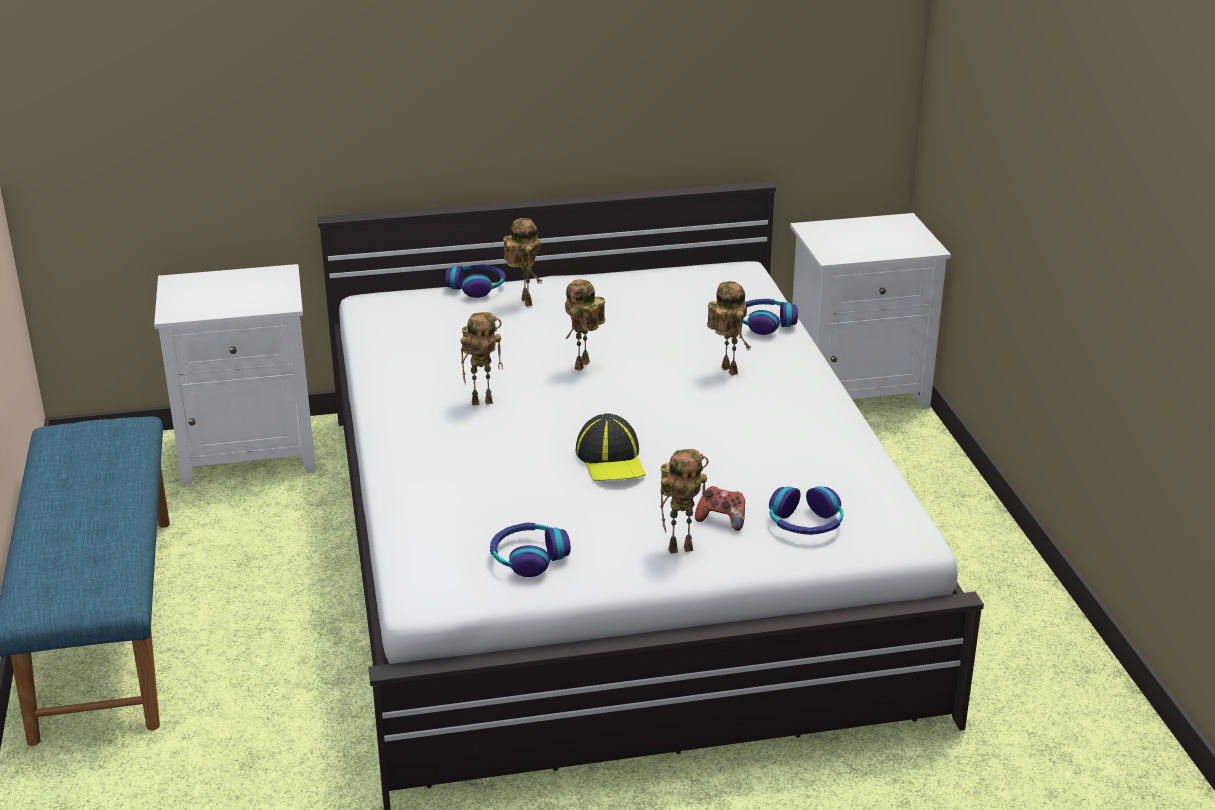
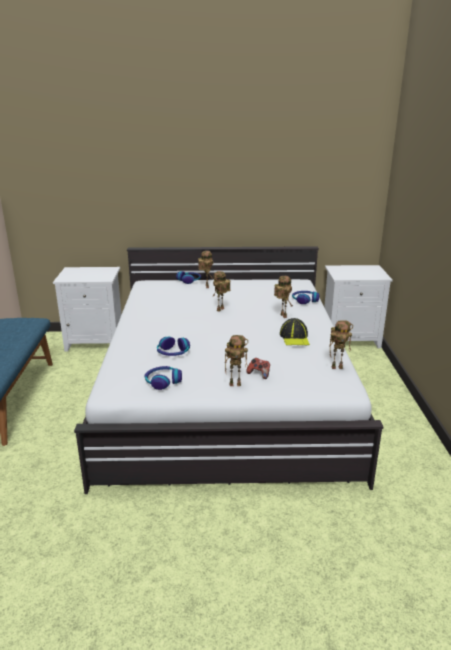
camera: 10 degrees right, 5 degrees down
(483, 401) = (172, 319): toy robot -> toy robot (337, 367)
(611, 459) = (218, 345): cap -> cap (295, 338)
(805, 523) = (298, 379): headphones -> headphones (173, 352)

